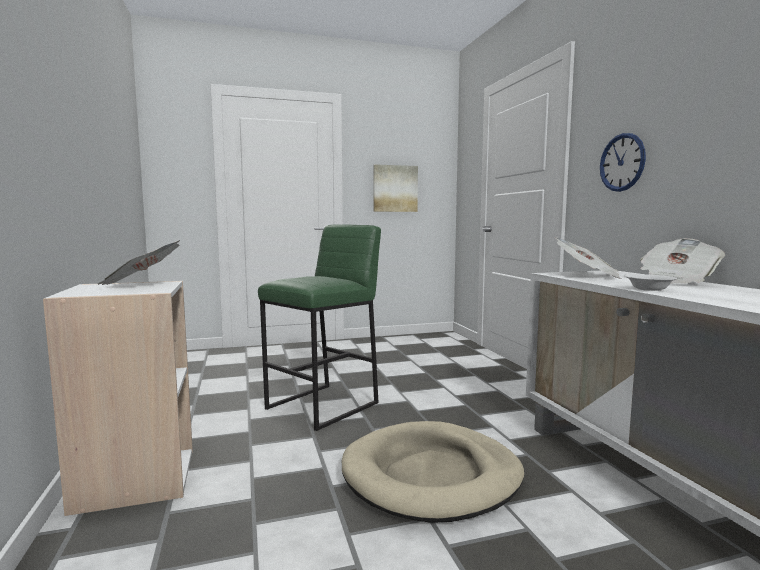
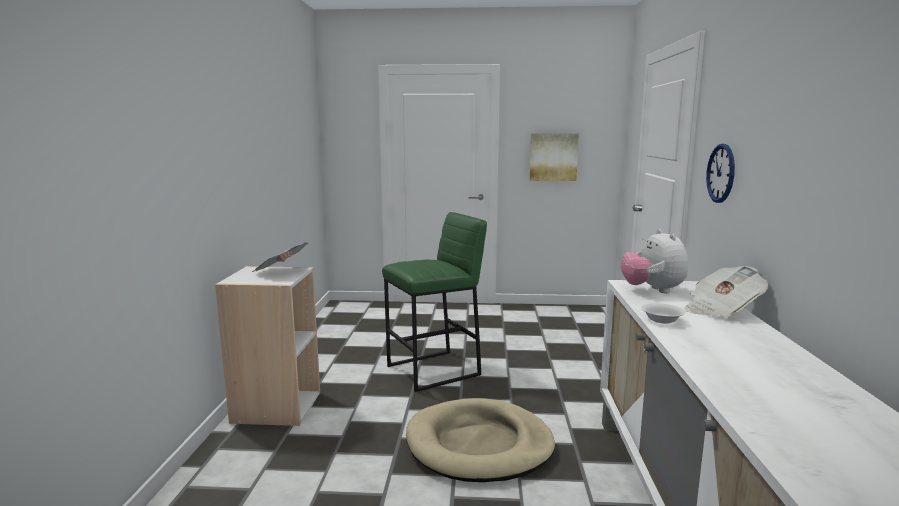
camera: 20 degrees right, 5 degrees up
(587, 275) = (652, 290): newspaper -> plush toy

